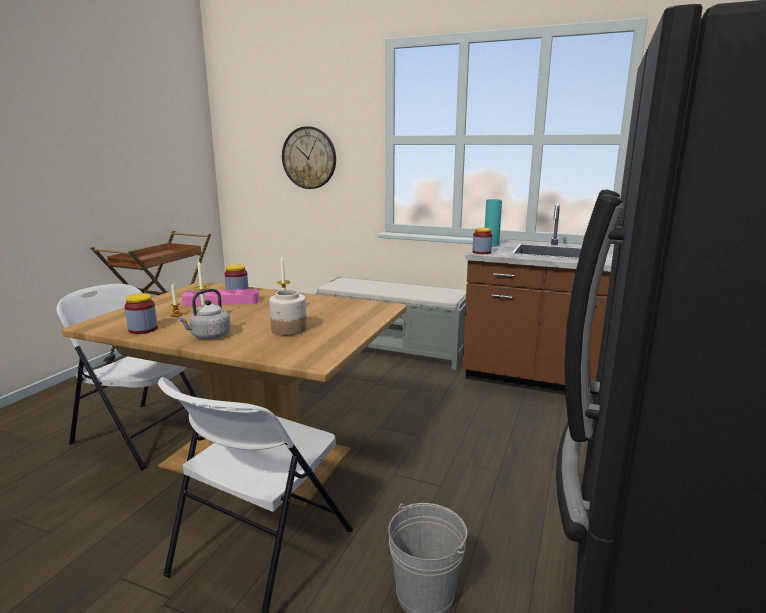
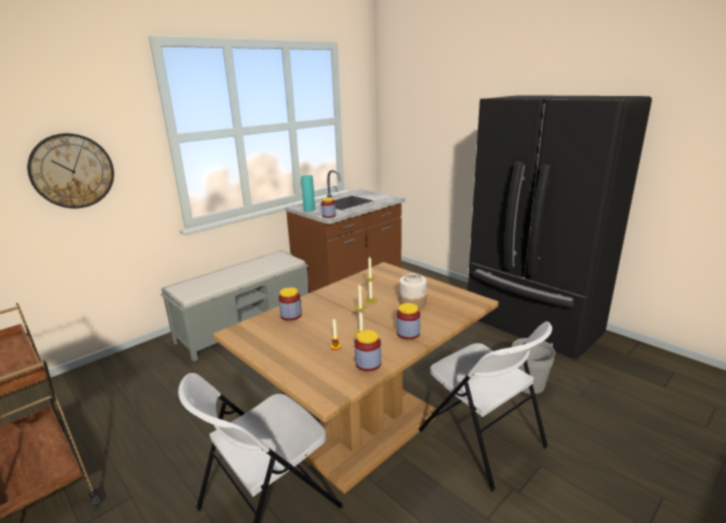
camera: 65 degrees left, 5 degrees up
(209, 336) = (408, 333): grey kettle -> jar
(221, 302) = (312, 324): pink tray -> none

